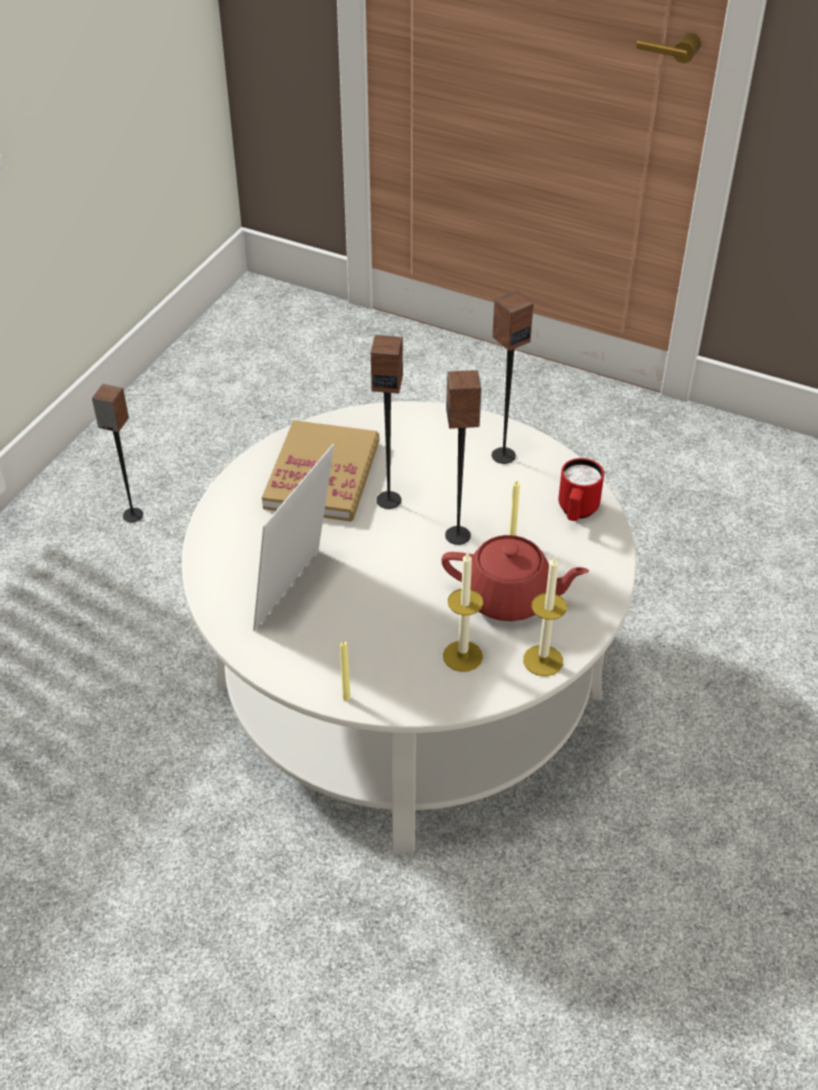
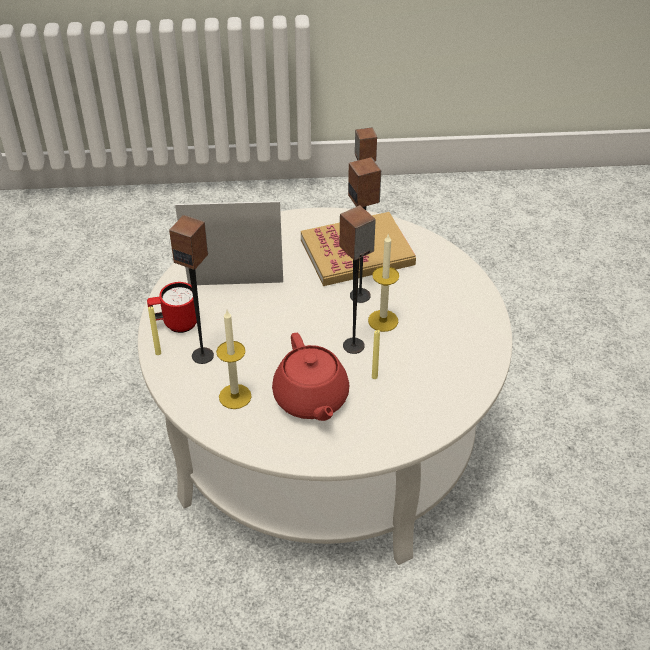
camera: 60 degrees right, 0 degrees up
(503, 455) = (462, 336): speaker -> speaker (203, 355)
(543, 660) = (261, 443): candle -> candle (383, 320)
(576, 512) = (435, 403): red mug -> red mug (175, 324)

